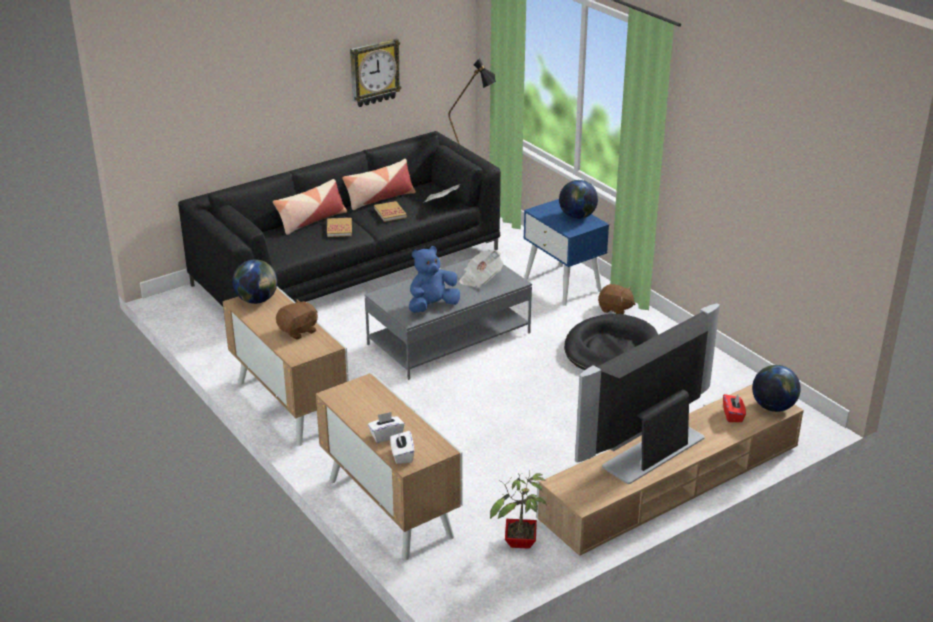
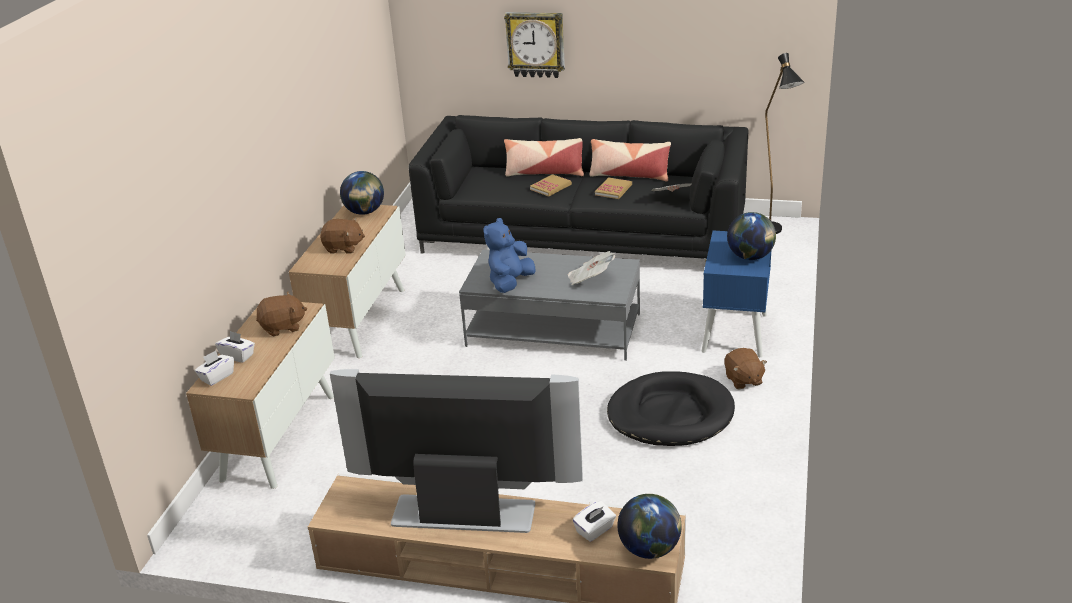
camera: 50 degrees right, 0 degrees up
(374, 72) = (671, 41): wall clock -> wall clock (535, 44)
(376, 401) = (283, 327): none -> brown plush toy
(432, 306) = (510, 283): blue plush toy -> blue plush toy turned 75 degrees counterclockwise
(520, 543) = (303, 527): potted plant -> none
(733, 415) = (595, 530): red tissue box -> white tissue box

